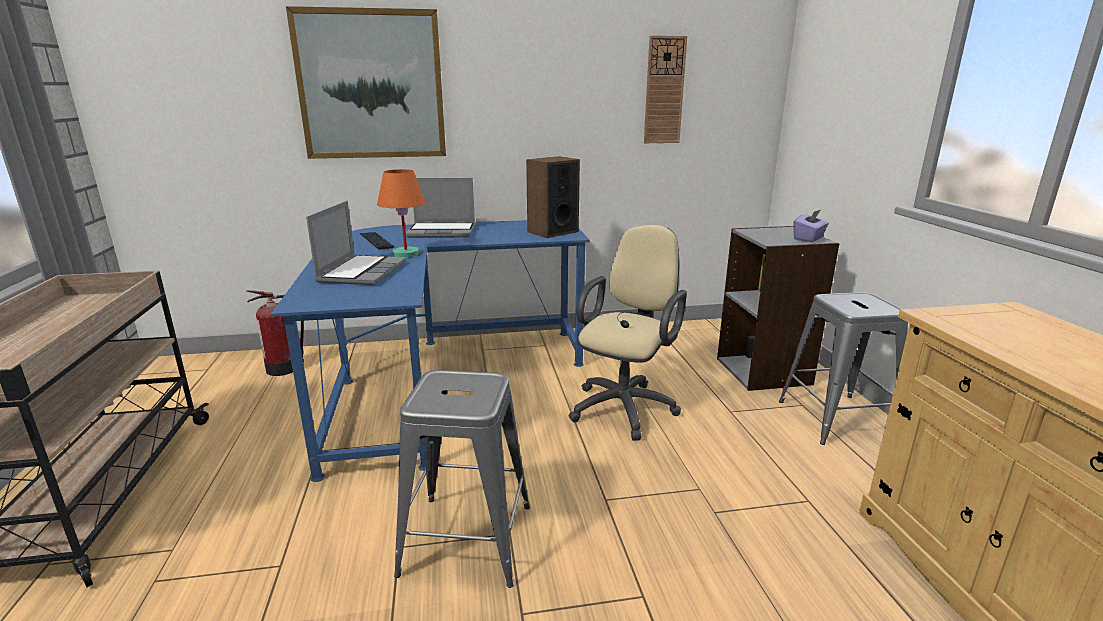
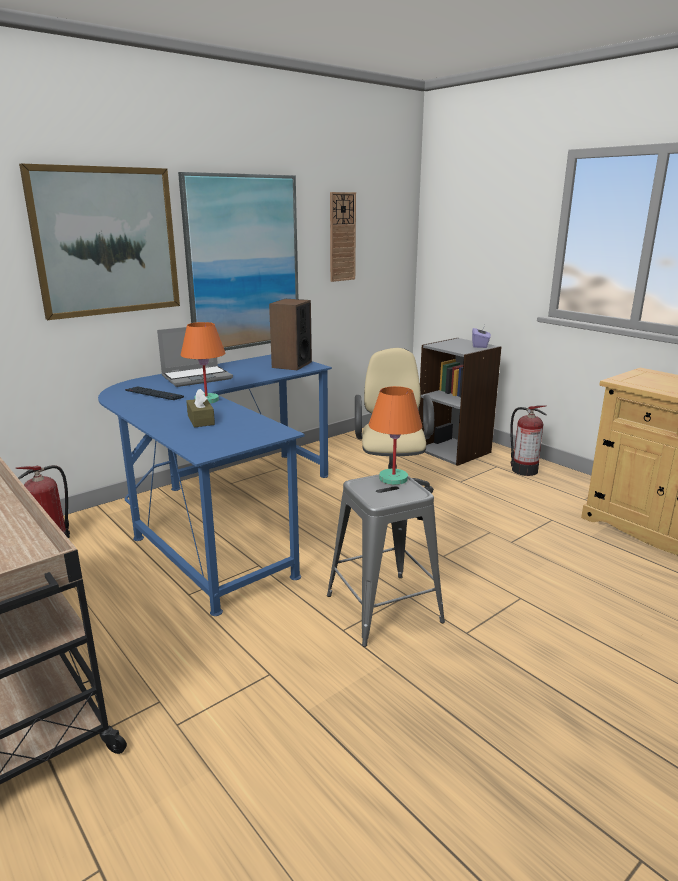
camera: 30 degrees left, 0 degrees up
(362, 272) = (201, 420): laptop -> brown tissue box
(481, 381) = (393, 479): none -> orange table lamp
(527, 115) = (243, 263): none -> picture
(837, 419) = (523, 470): grey stool -> fire extinguisher

